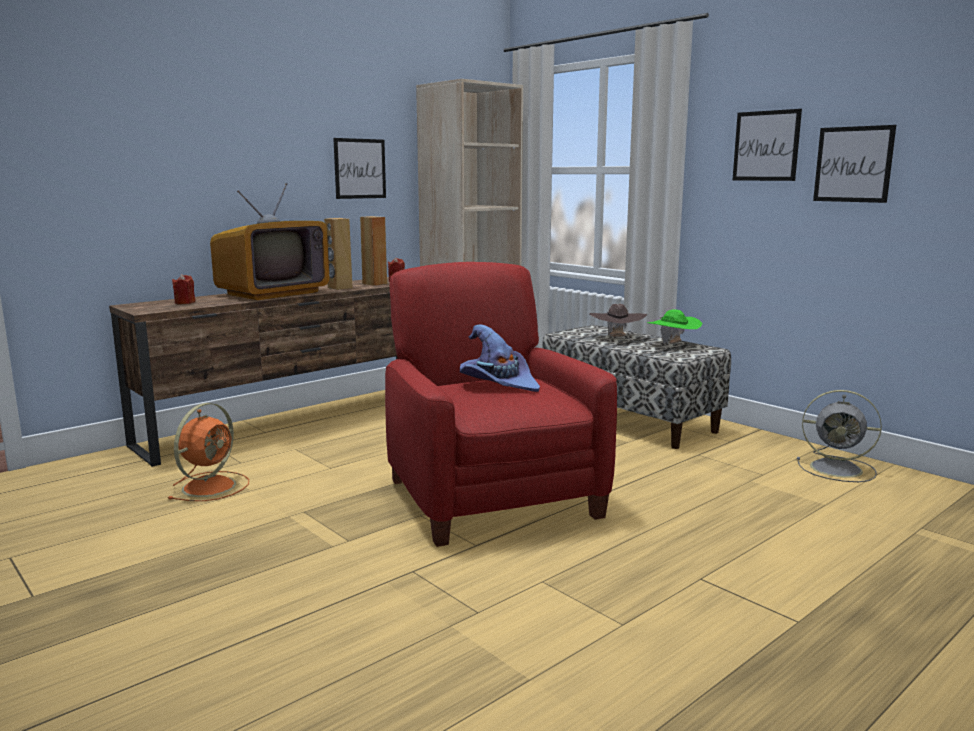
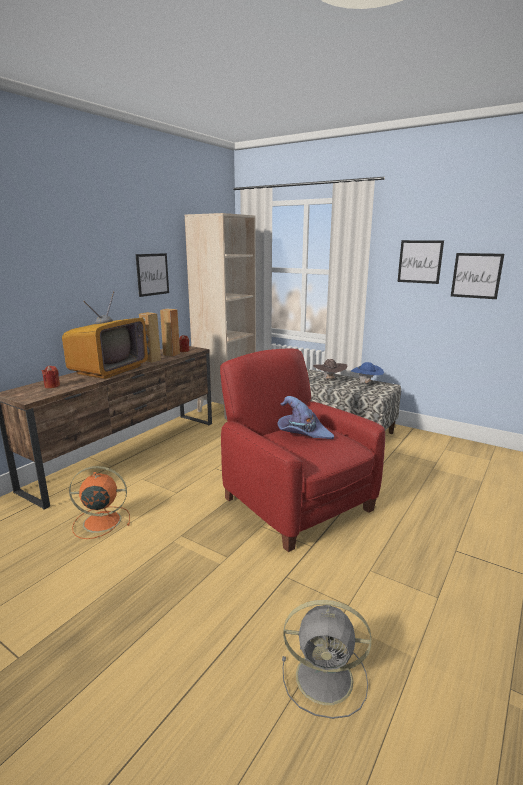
camera: 15 degrees left, 5 degrees up
(211, 486) = (100, 521): orange fan -> orange fan turned 105 degrees counterclockwise
(673, 345) = (366, 383): green hat -> blue hat
(838, 469) = (471, 453): grey fan -> grey fan (327, 678)

